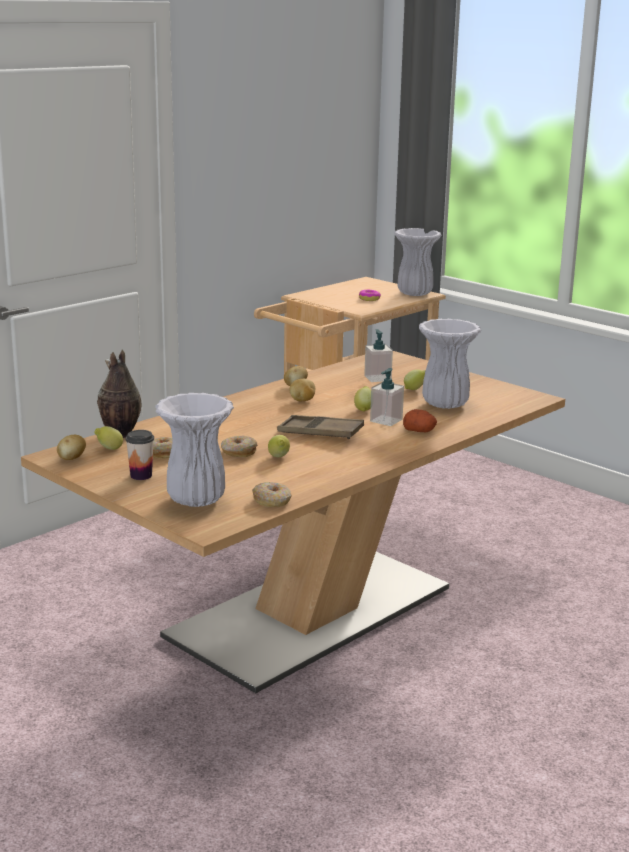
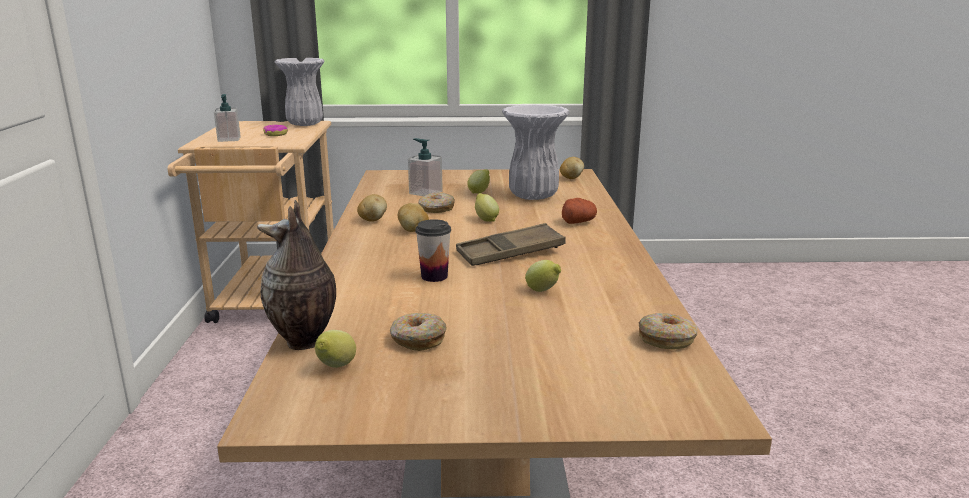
camera: 45 degrees left, 0 degrees up
(71, 459) = (313, 407): potato -> potato (571, 178)
(141, 476) = (464, 383): cup -> cup (434, 276)
(196, 499) = (600, 379): white vase -> none
(238, 452) = (492, 302): donut -> donut (436, 209)
(386, 420) = (530, 222): soap dispenser -> soap dispenser (229, 139)

